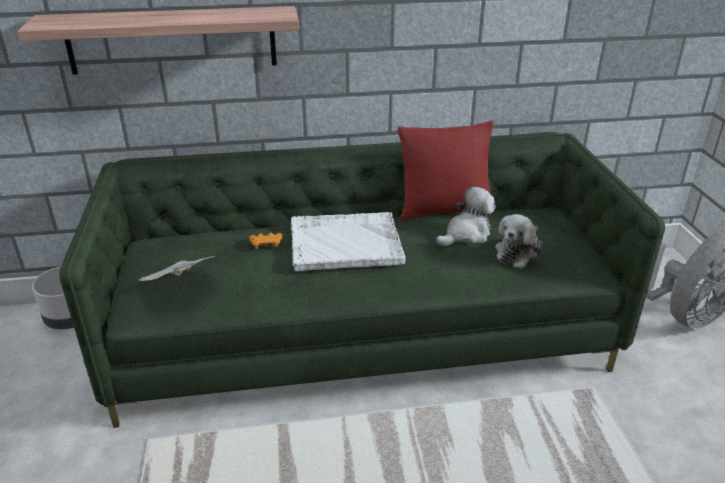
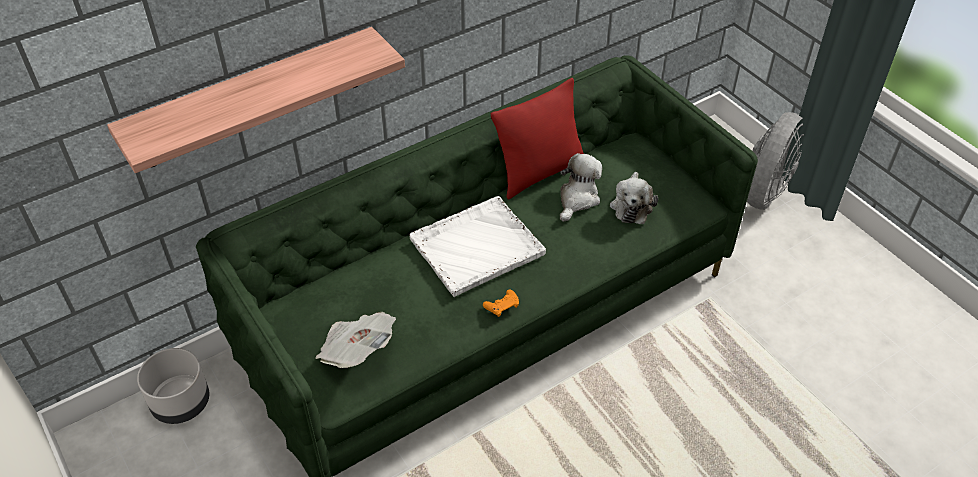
camera: 25 degrees left, 15 degrees up
(266, 243) = (402, 272): orange game controller -> orange game controller (502, 306)

